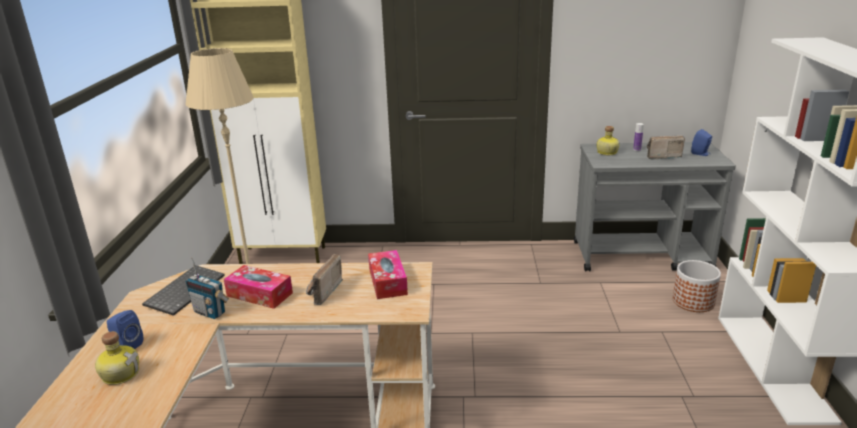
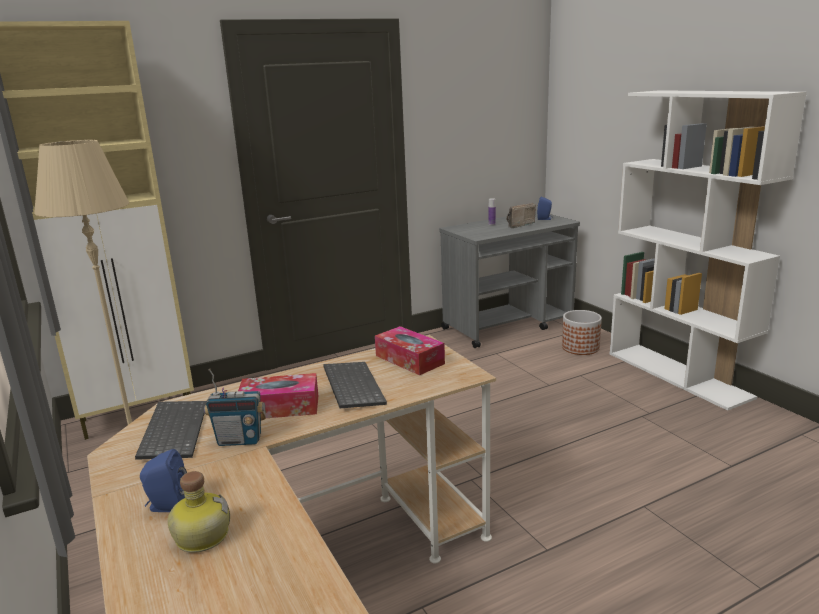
camera: 30 degrees left, 5 degrees down
(321, 292) = (351, 386): radio -> keyboard
(606, 152) = (470, 229): bottle -> none

